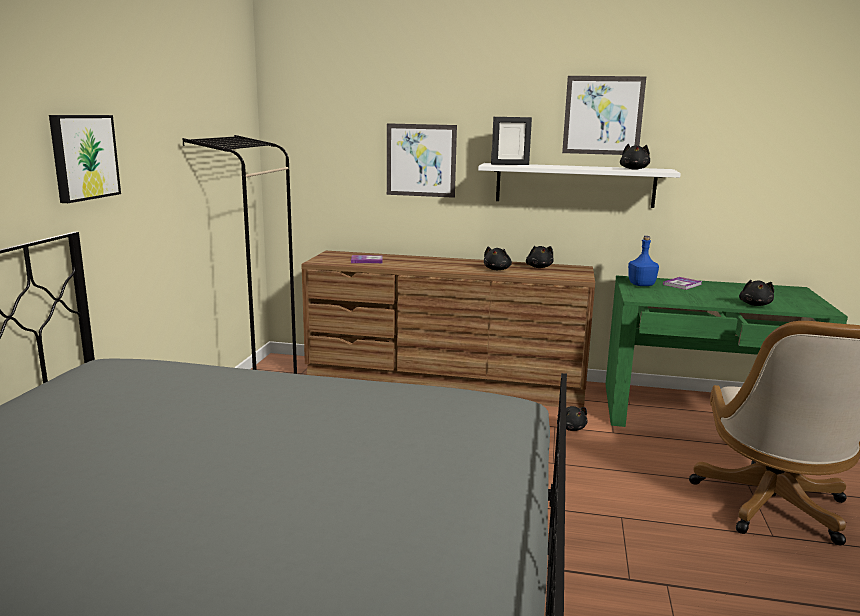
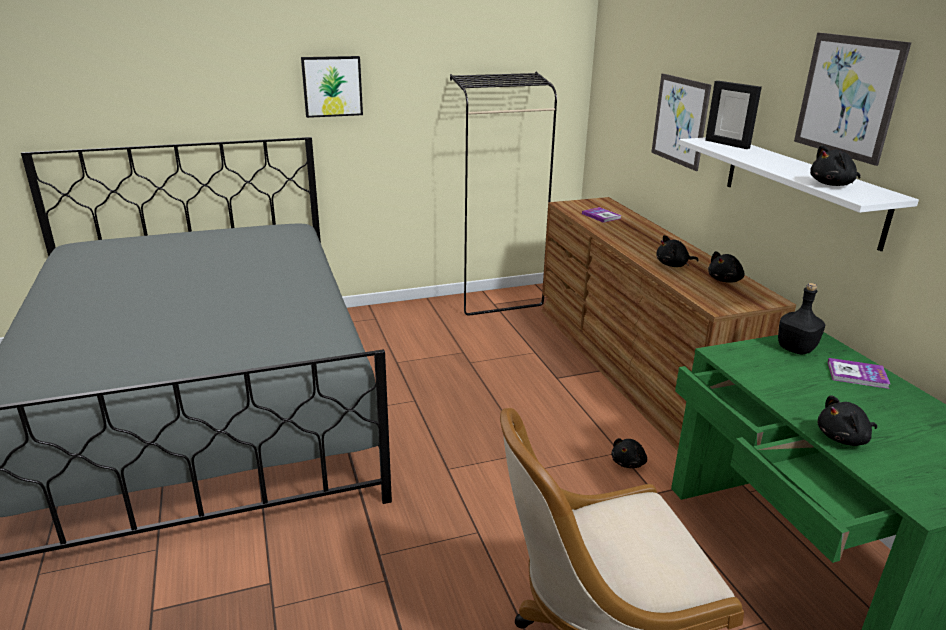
camera: 60 degrees right, 10 degrees up
(641, 285) = (795, 349): blue bottle -> black bottle

